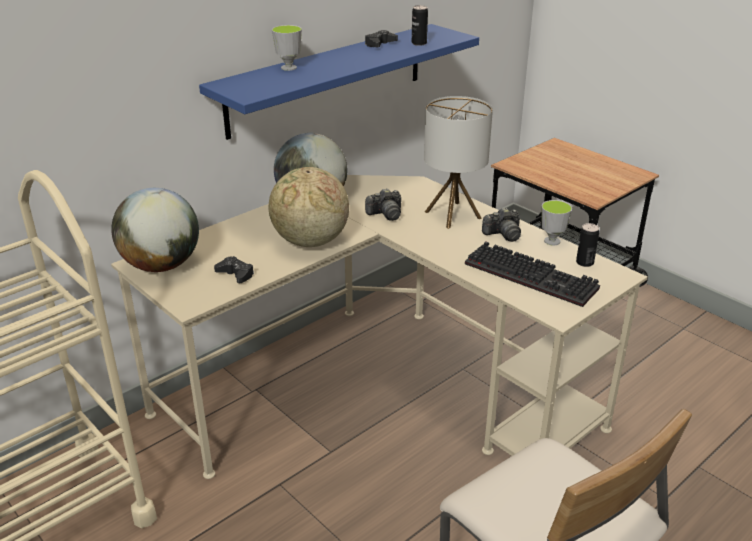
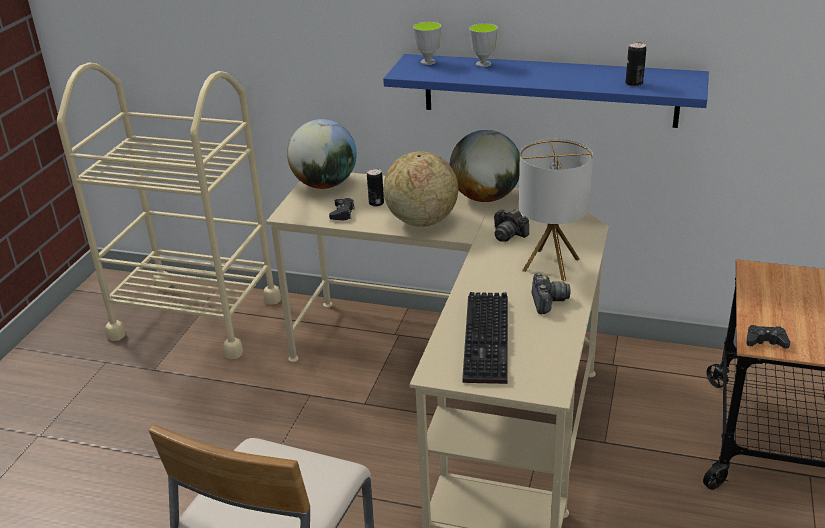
camera: 60 degrees right, 0 degrees up
(380, 44) = (603, 71): black game controller -> black game controller (765, 341)
(503, 234) = (547, 301): camera -> camera turned 135 degrees counterclockwise
(552, 241) = (569, 331): cup -> cup (428, 62)
(584, 262) = (549, 362): can -> can (376, 203)

